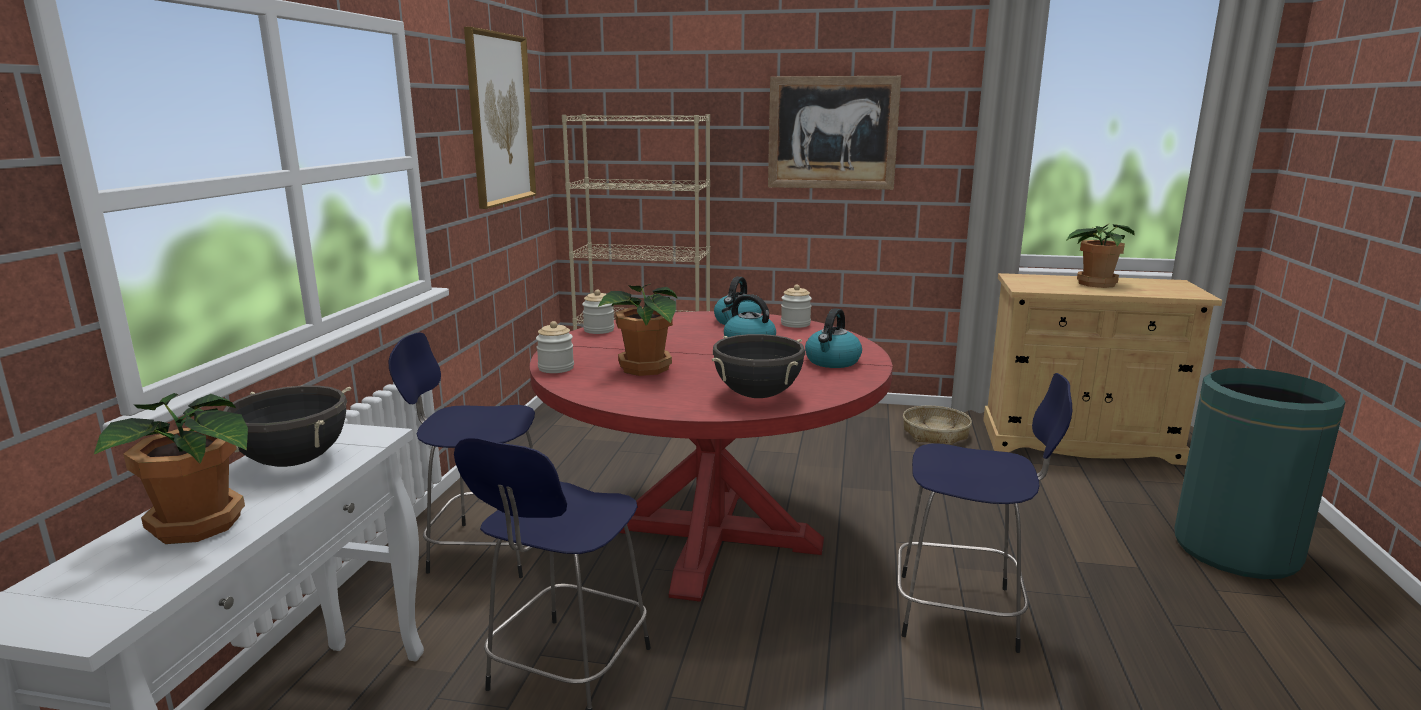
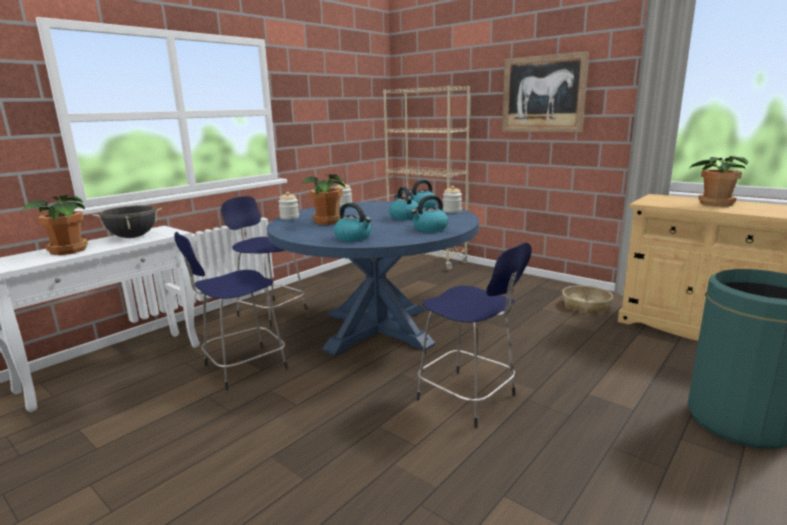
camera: 30 degrees right, 0 degrees up
(500, 119) = (343, 92): picture -> none
(710, 535) = (377, 329): red dining table -> blue dining table
(757, 395) = (353, 238): black cooking pot -> kettle

